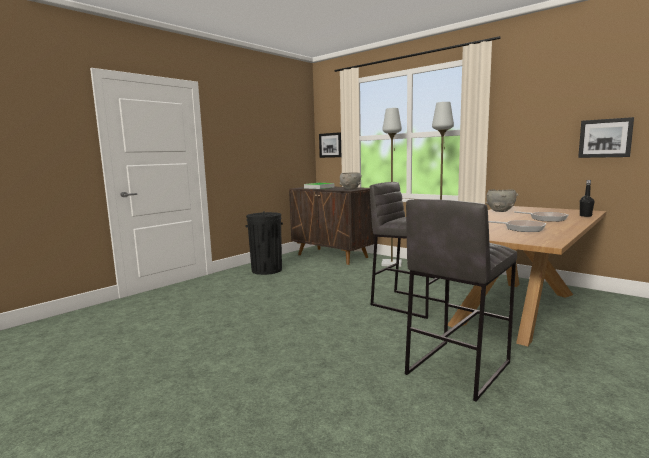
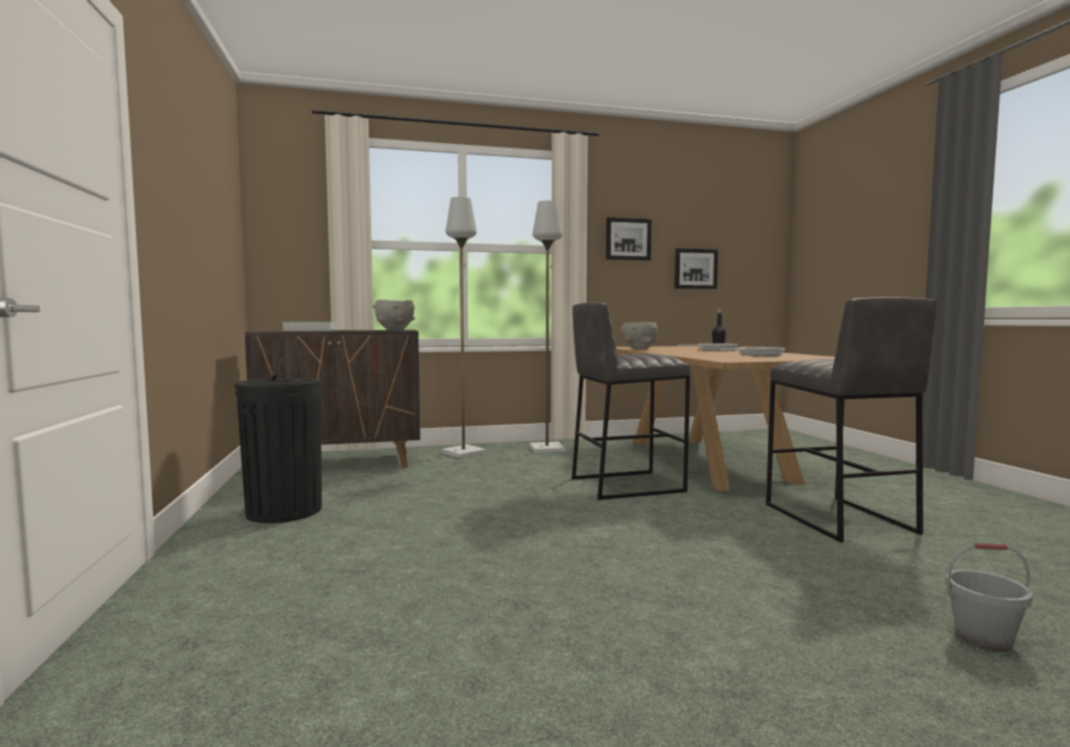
camera: 55 degrees left, 5 degrees down
(297, 428) = (983, 639): none -> grey bucket
(330, 145) = (290, 251): picture -> picture (628, 239)

